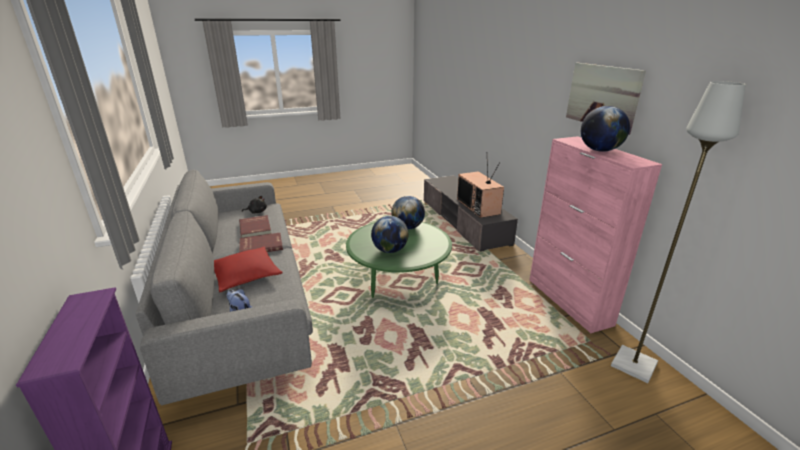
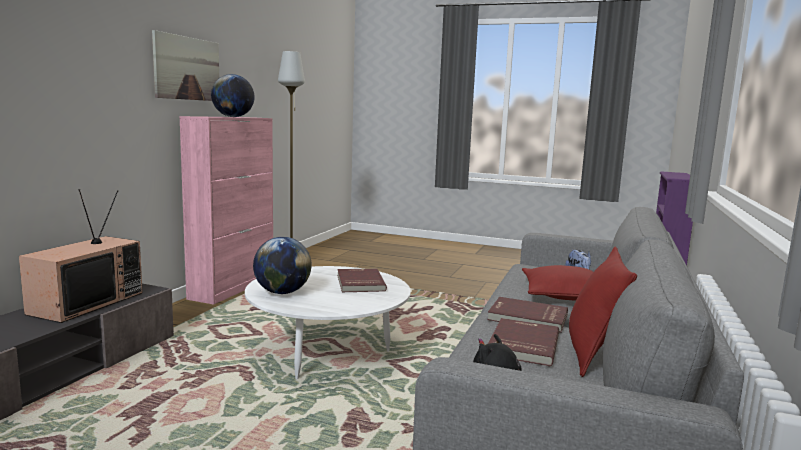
camera: 140 degrees left, 15 degrees down
(224, 236) = (592, 355): none -> red pillow
(389, 250) = (359, 283): globe -> red book
(399, 280) = (328, 354): green coffee table -> white coffee table

